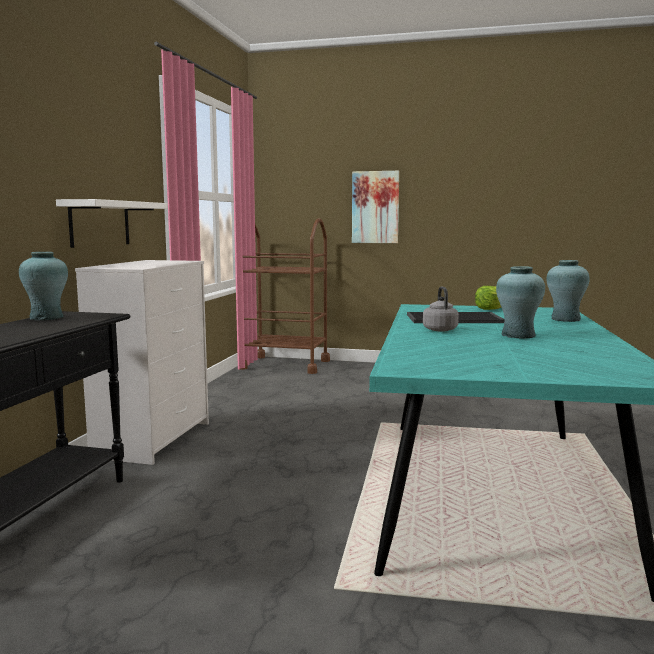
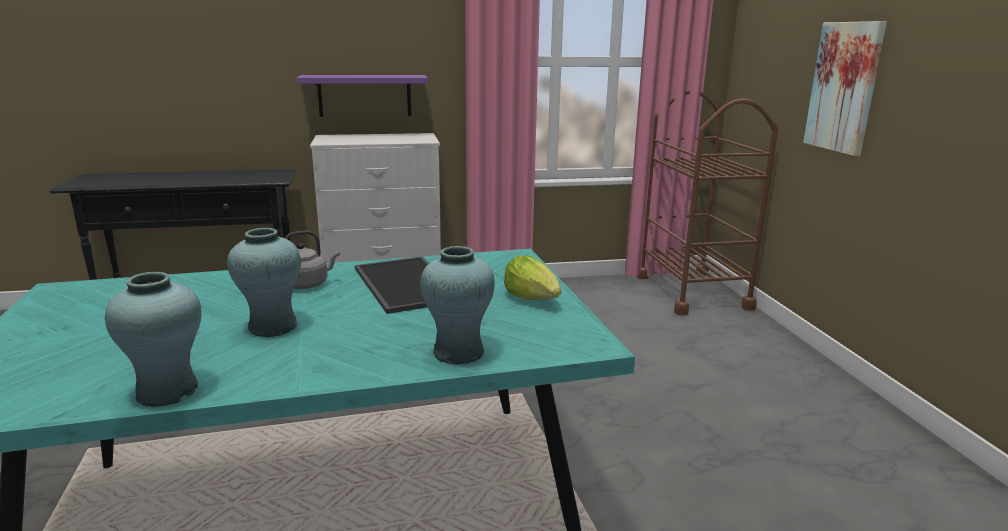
camera: 65 degrees right, 10 degrees up
(46, 317) = (254, 172): turquoise vase -> turquoise vase (167, 391)
(100, 223) = (364, 95): white shelf -> purple shelf

